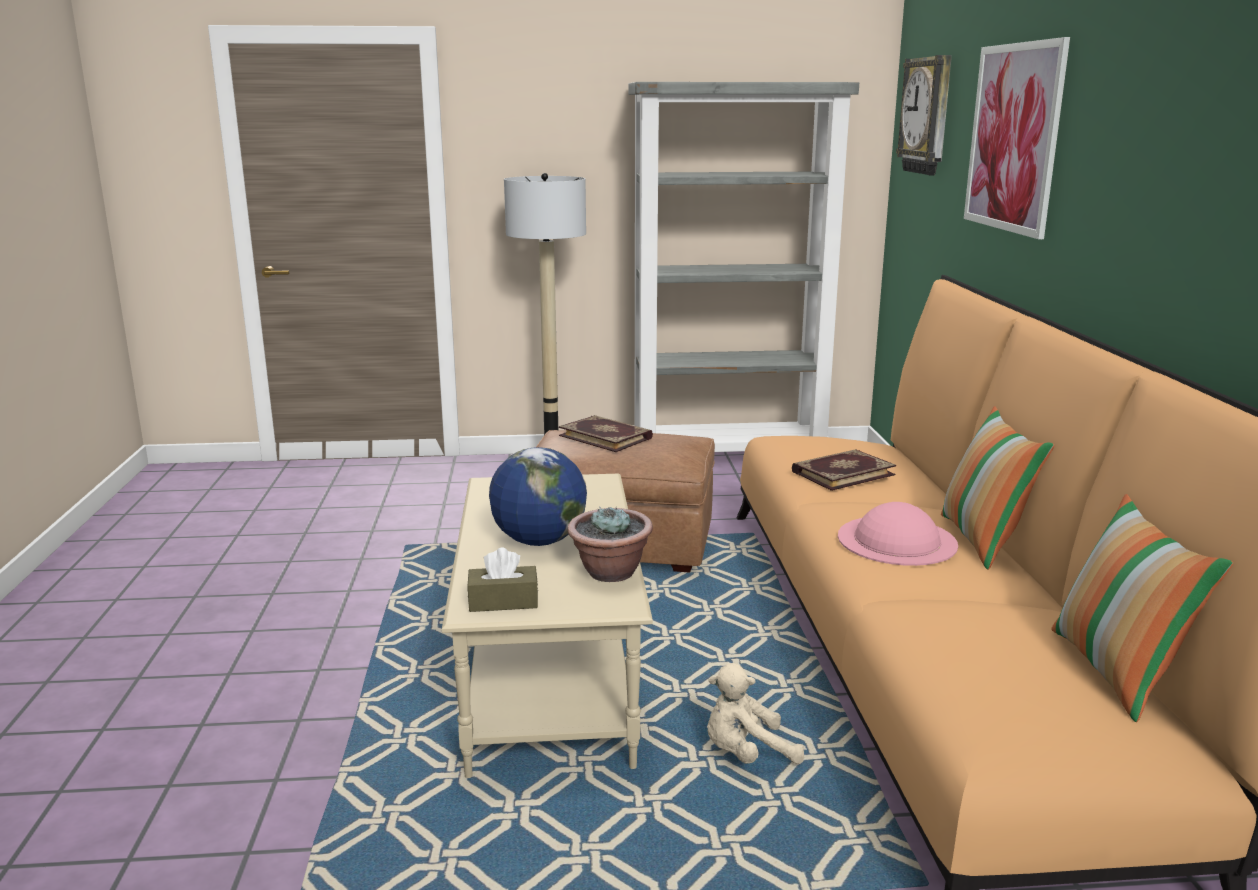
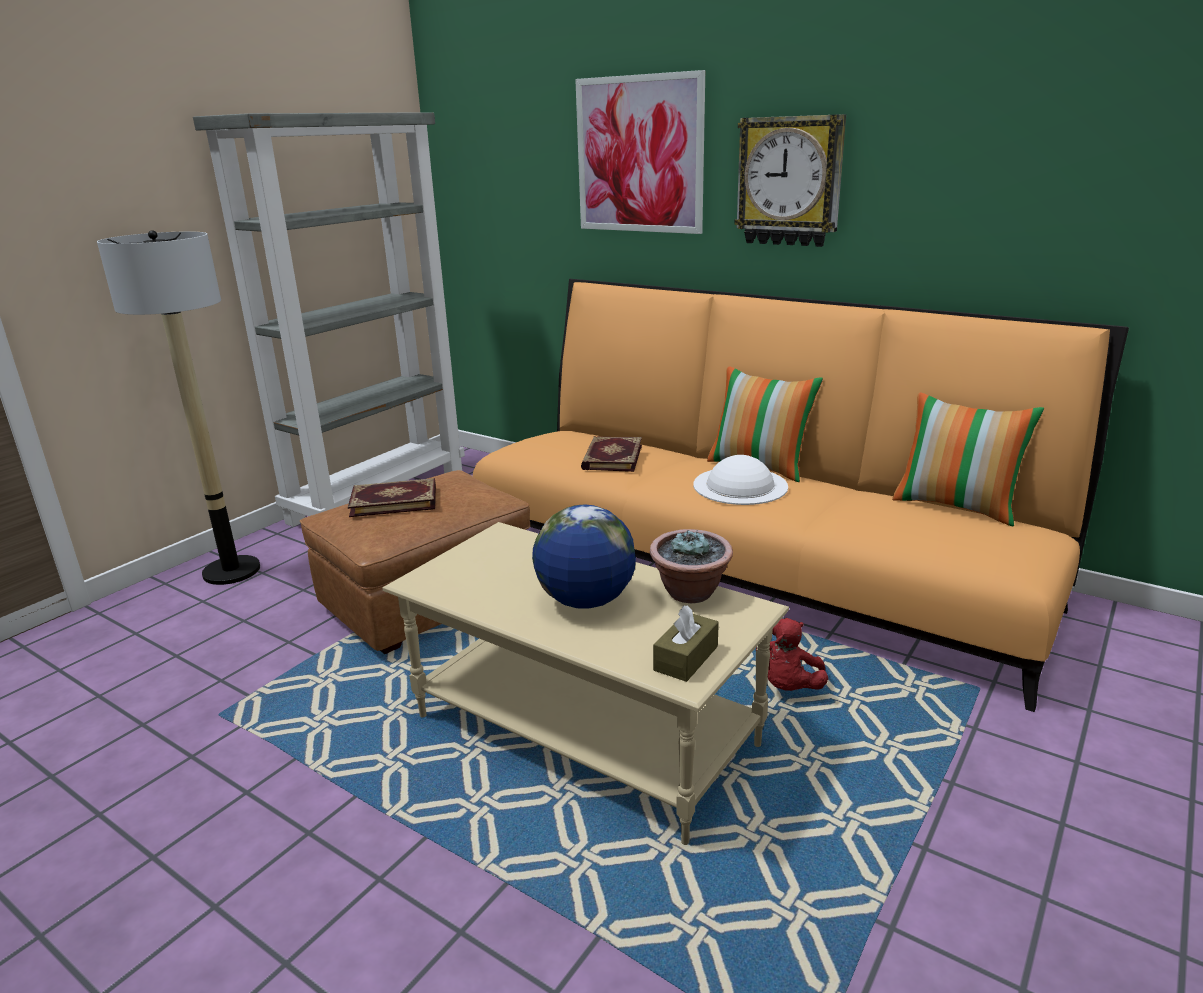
camera: 50 degrees left, 5 degrees up
(746, 754) = (788, 687): beige plush toy -> red plush toy
(897, 540) = (740, 485): pink hat -> white hat
(928, 116) = (491, 142): wall clock -> wall clock (789, 181)

